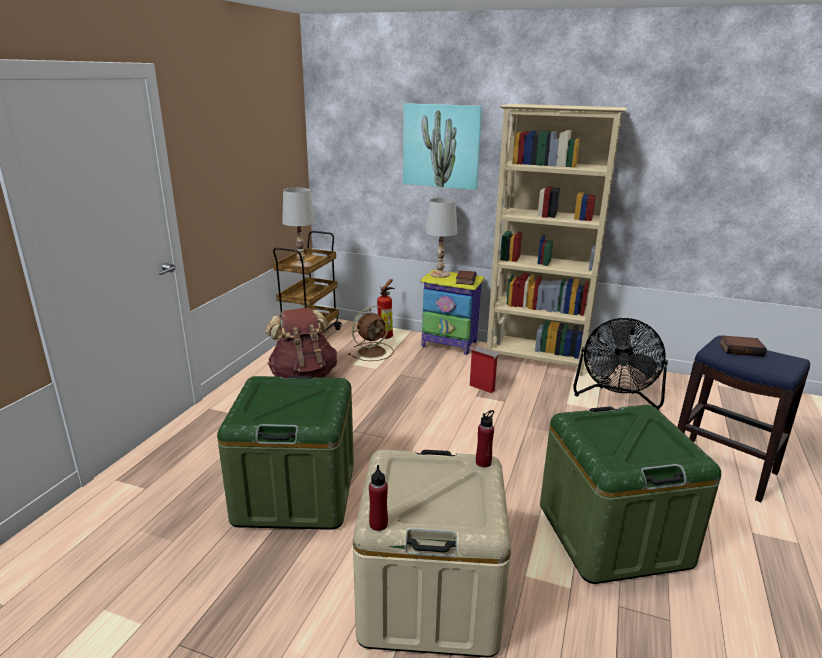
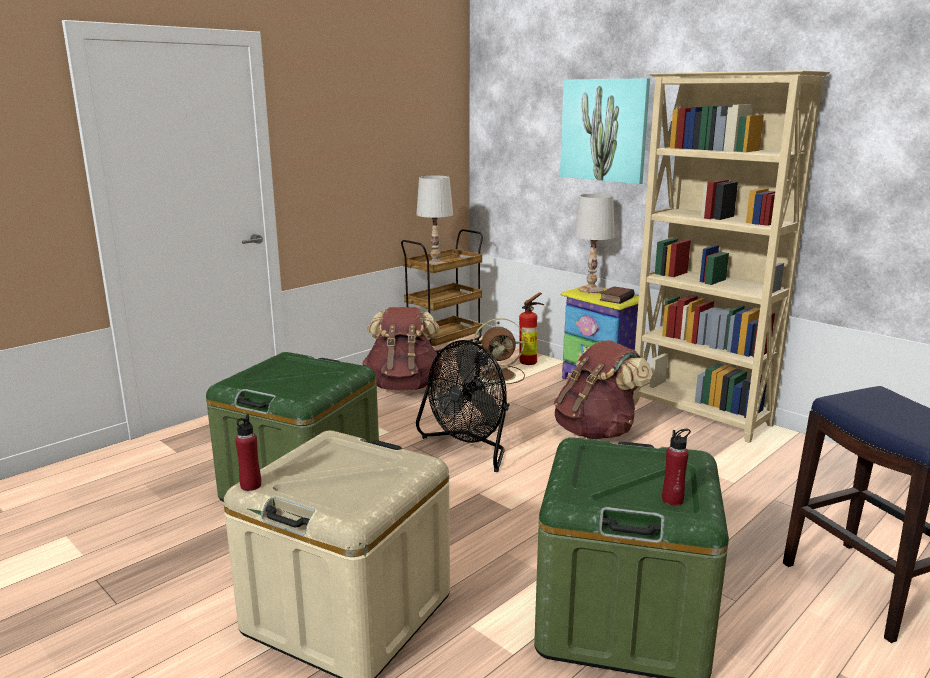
camera: 25 degrees right, 5 degrees down
(481, 388) = (597, 431): cardboard box -> brown backpack
(483, 462) = (419, 461): red bottle -> red bottle (672, 500)
(613, 394) = (776, 471): black fan -> black fan (470, 445)
(741, 349) = (891, 404): book -> none

